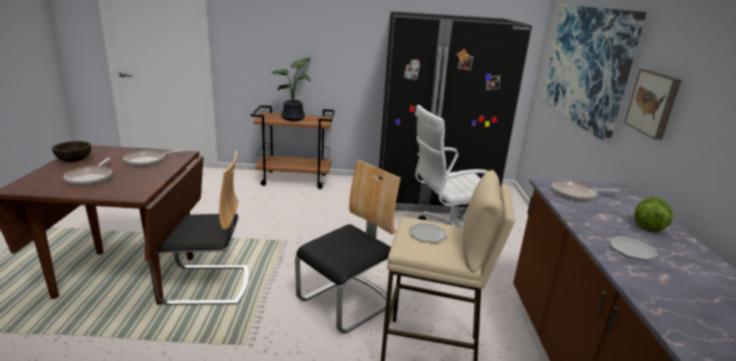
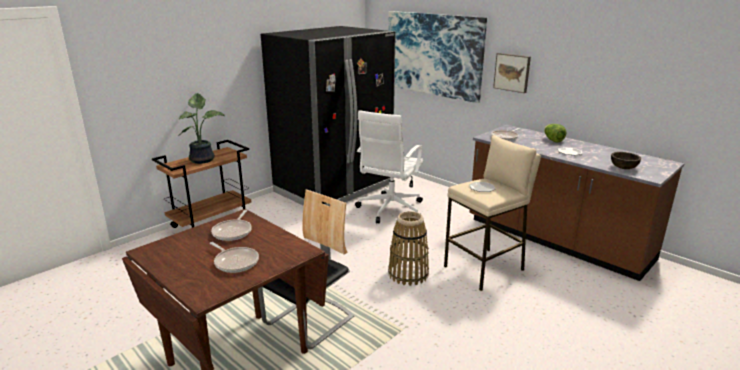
camera: 45 degrees left, 0 degrees up
(74, 160) = (171, 262): brown bowl -> brown bowl (623, 168)
(347, 303) = (408, 274): chair -> basket

